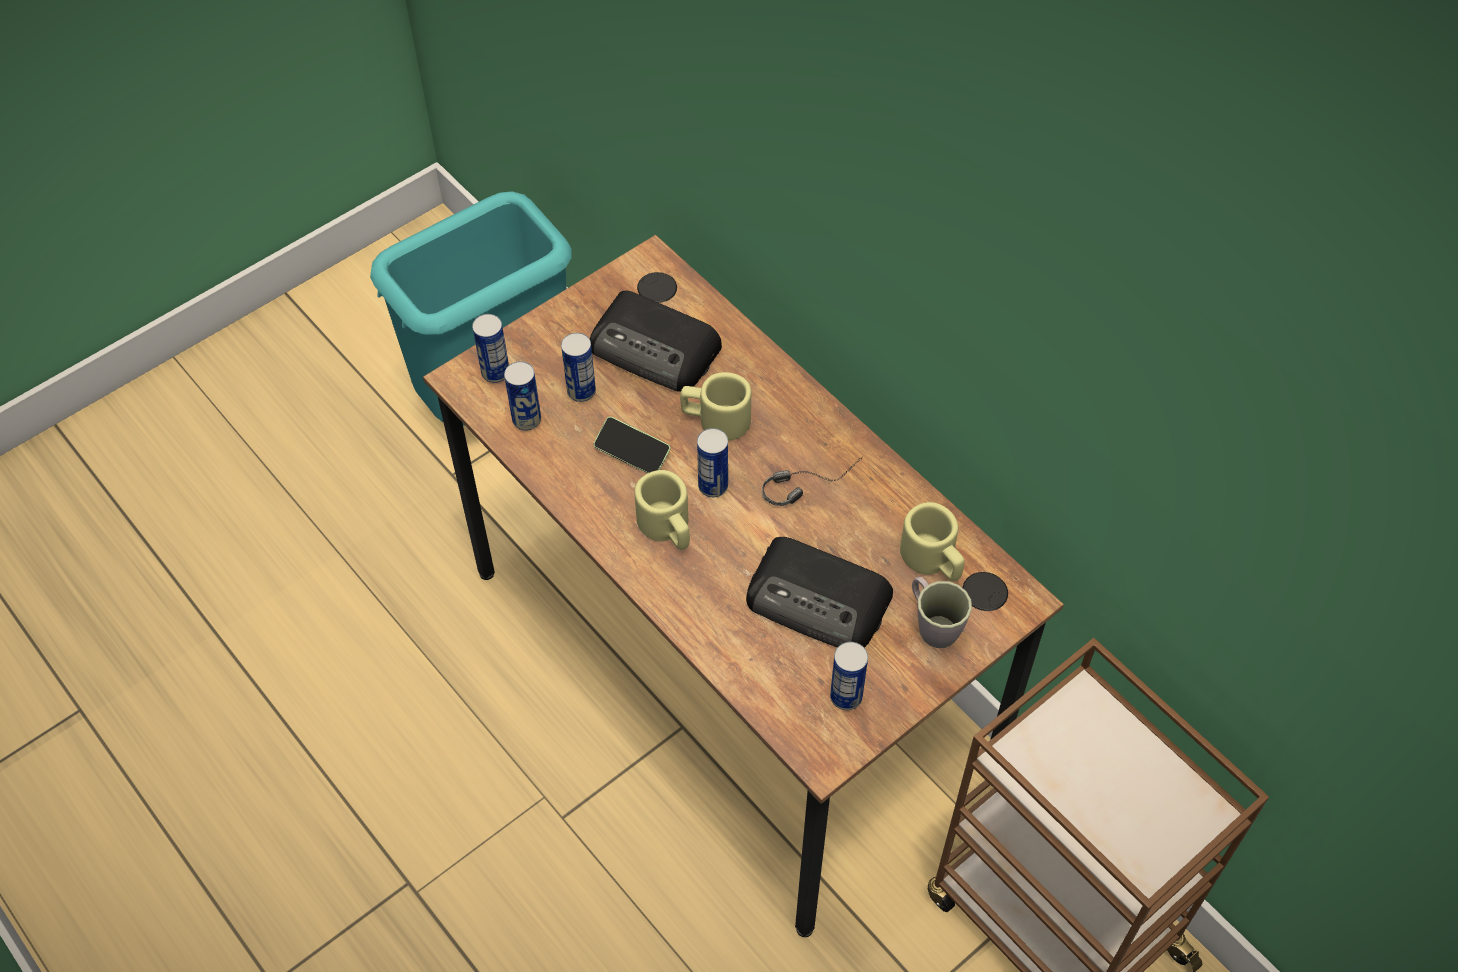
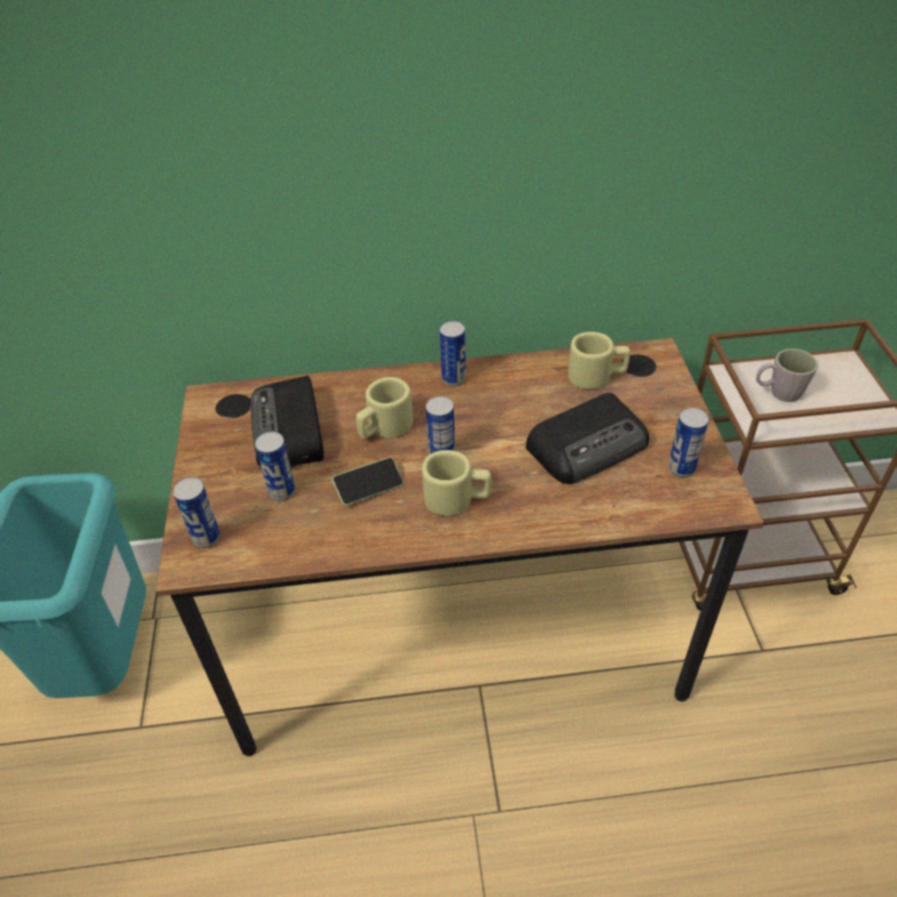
camera: 55 degrees left, 10 degrees down
(526, 420) = (274, 539): can -> can (453, 378)
(656, 349) = (289, 430): radio -> radio turned 105 degrees clockwise
(809, 481) = (482, 404): headphones -> none
(933, 624) = (648, 399): grey mug -> grey mug (778, 392)

